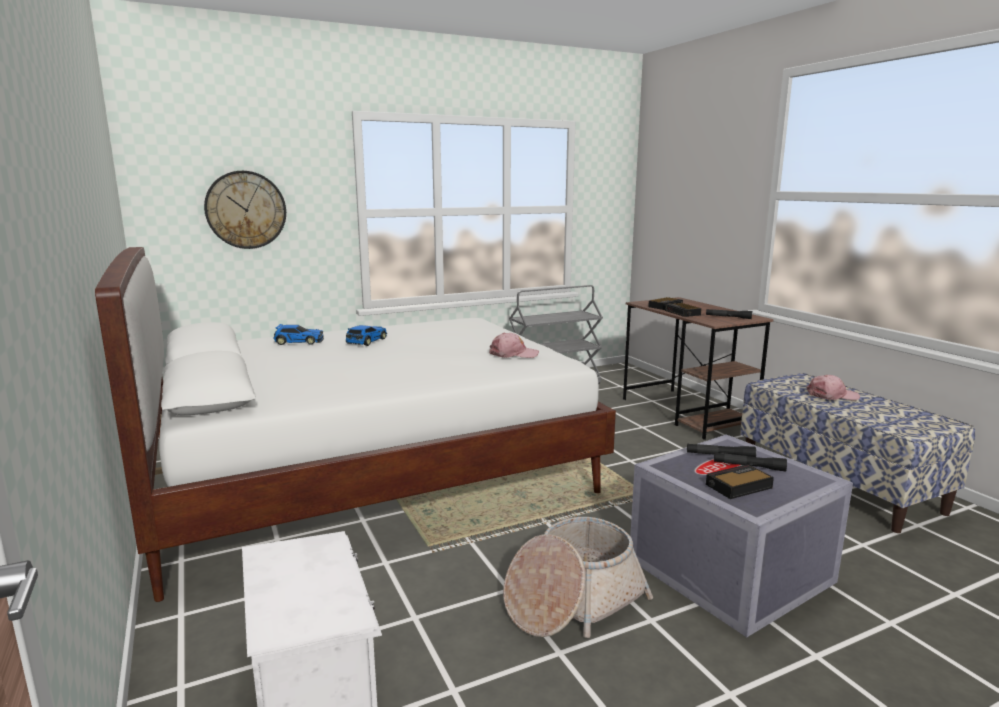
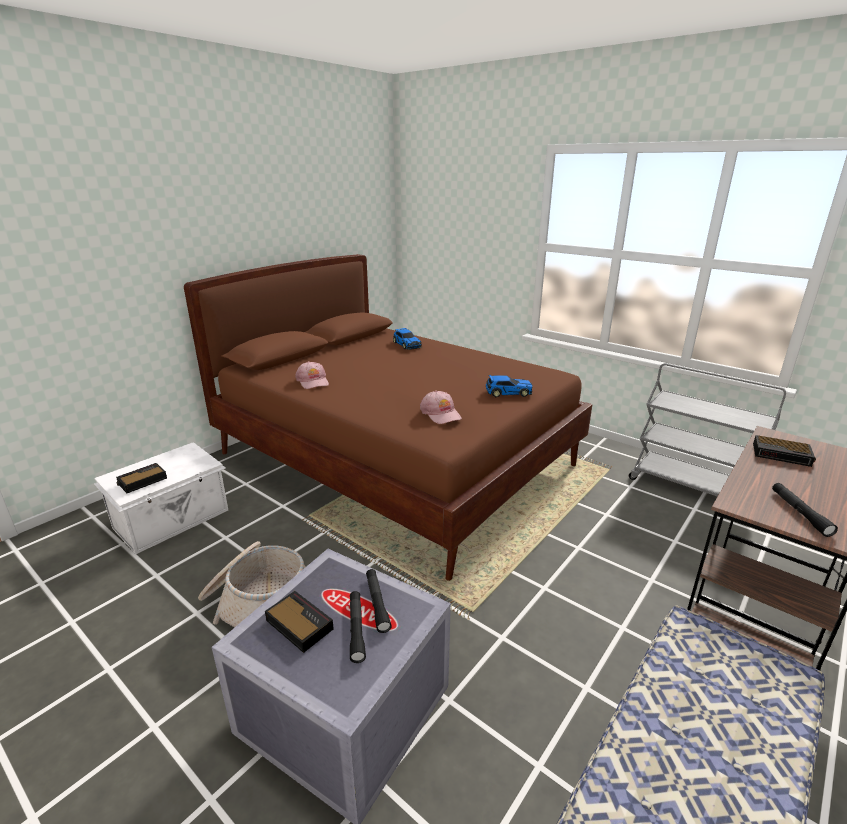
camera: 65 degrees right, 10 degrees up
(246, 210) = (459, 233): wall clock -> none
(366, 341) = (430, 360): toy car -> toy car (507, 392)
(369, 474) = (396, 459): white bed -> brown bed
(683, 313) = (760, 472): alarm clock -> alarm clock (141, 481)
(832, 395) = (719, 717): pink cap -> pink cap (313, 381)

